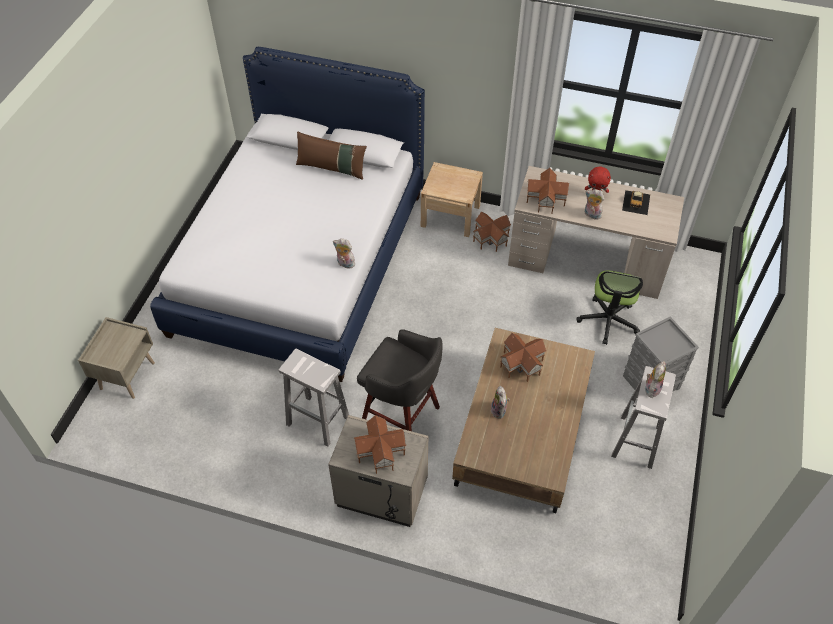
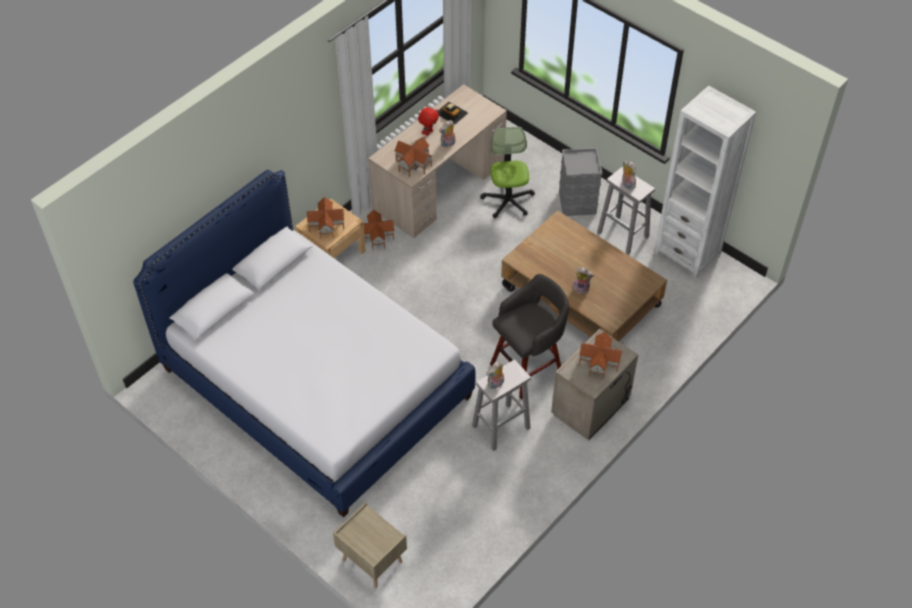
camera: 65 degrees left, 0 degrees up
(332, 168) = (278, 291): brown pillow -> none
(345, 264) = (401, 320): plush toy -> plush toy (496, 384)
(521, 364) = (546, 258): toy house -> toy house (327, 226)
(608, 321) = (508, 201): office chair -> office chair turned 135 degrees counterclockwise
(656, 517) = (687, 252): none -> white bookcase

